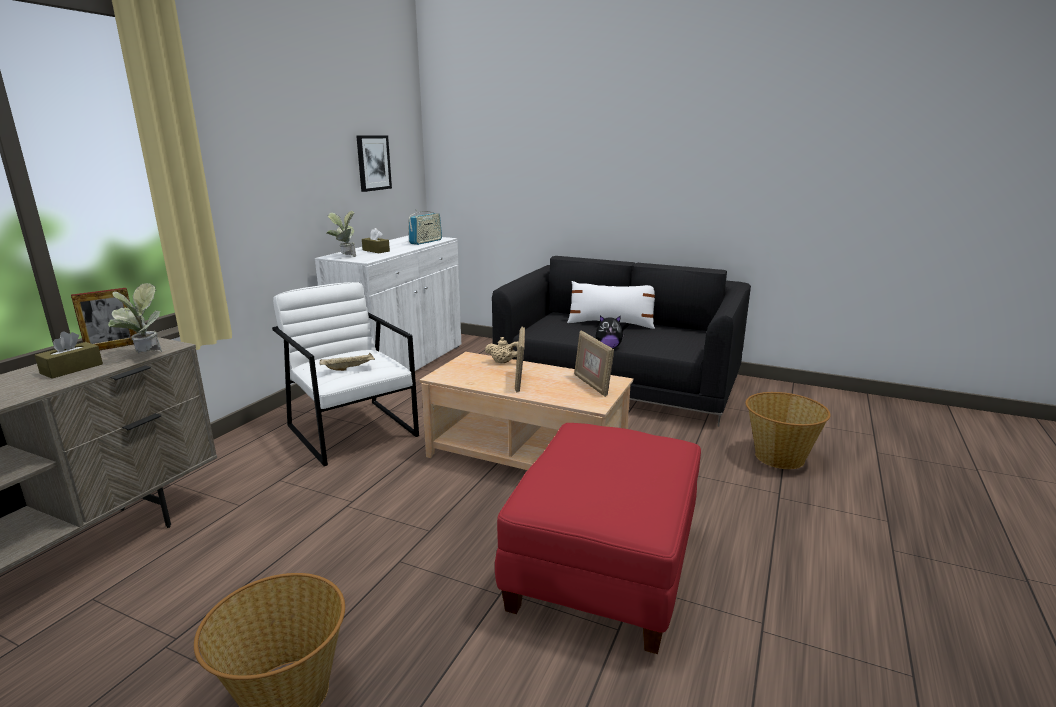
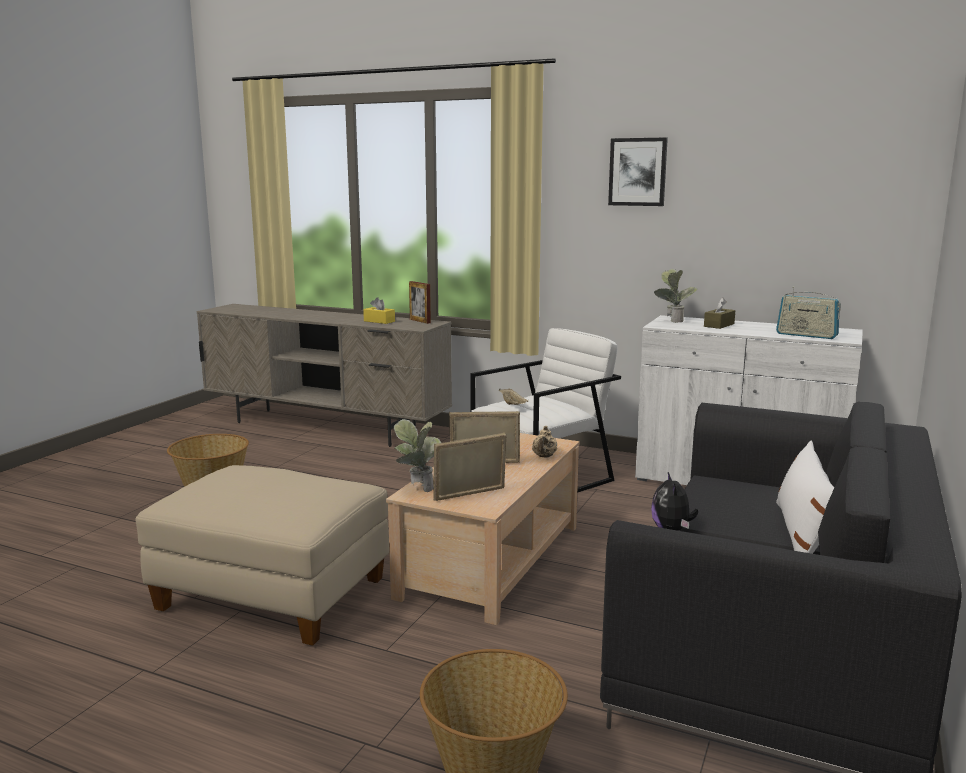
camera: 90 degrees right, 5 degrees down
(72, 369) = (379, 321): brown tissue box -> yellow tissue box
(144, 356) = (399, 327): potted plant -> potted plant (417, 488)
(373, 163) = (801, 220): picture -> picture (637, 172)
(602, 568) = (273, 595): red ottoman -> beige ottoman

